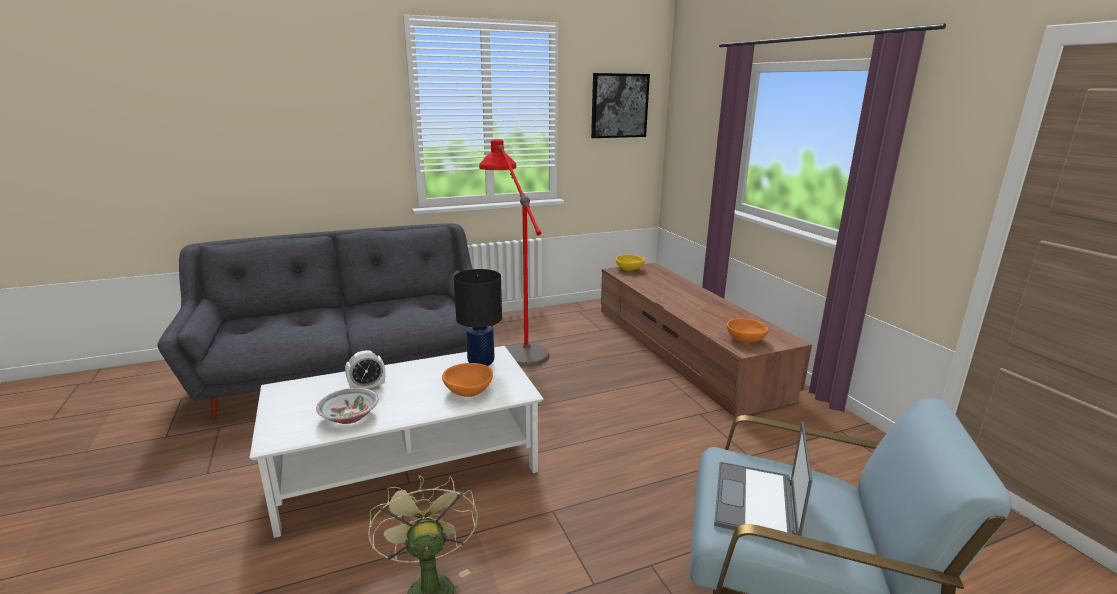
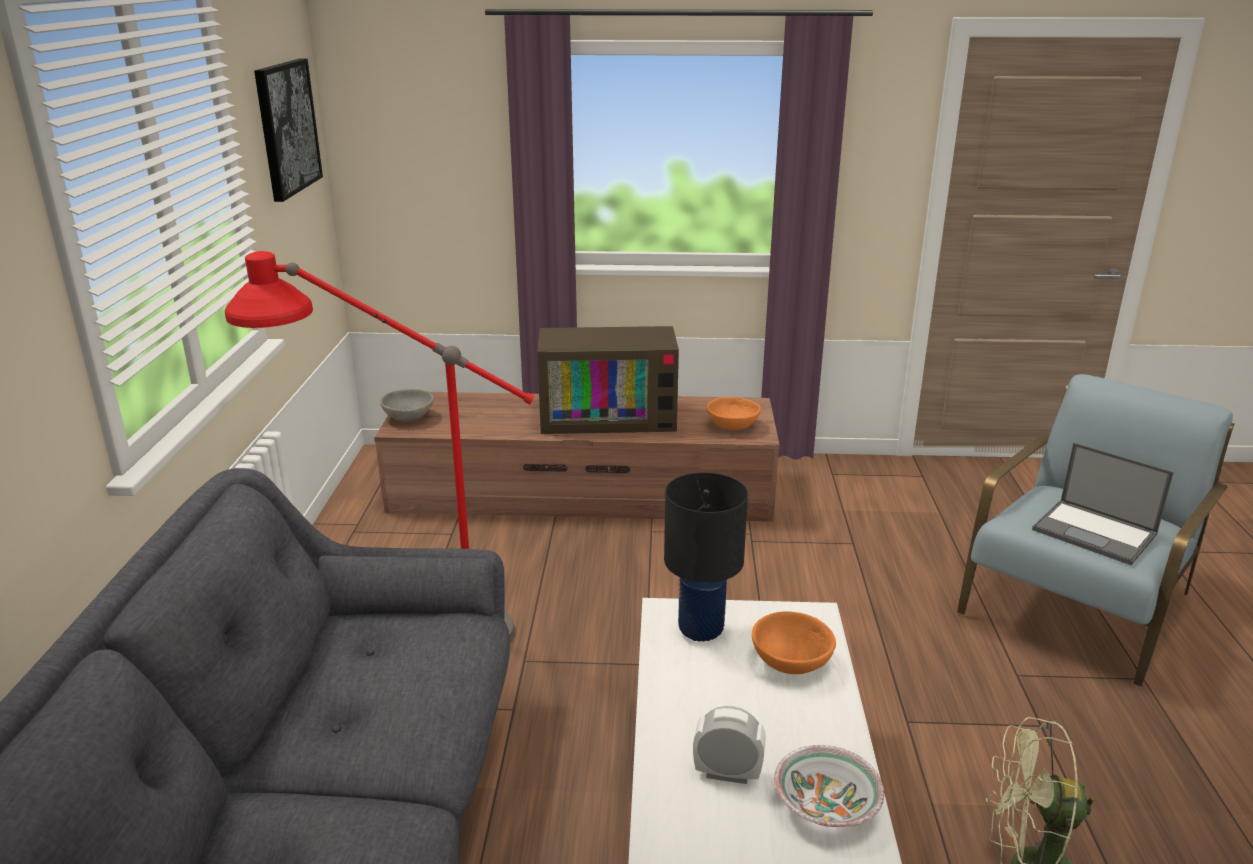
camera: 65 degrees left, 5 degrees up
(367, 388) = (727, 773): alarm clock -> alarm clock turned 75 degrees counterclockwise
(629, 269) = (408, 418): yellow bowl -> grey bowl
(700, 306) = (609, 416): none -> television

